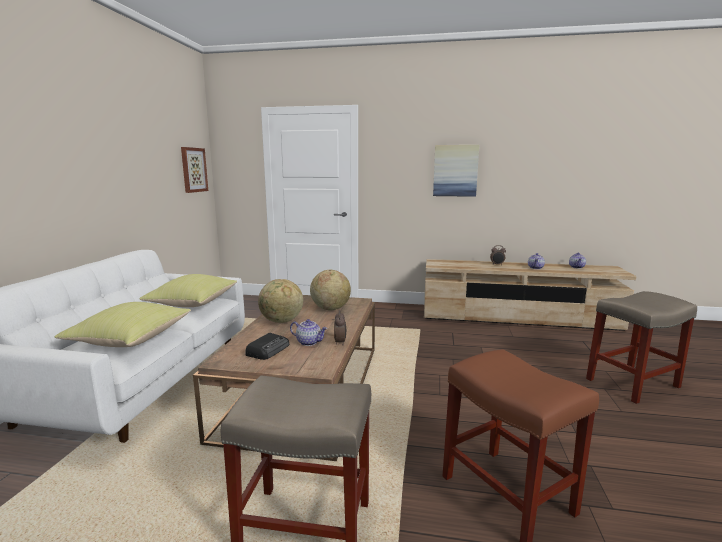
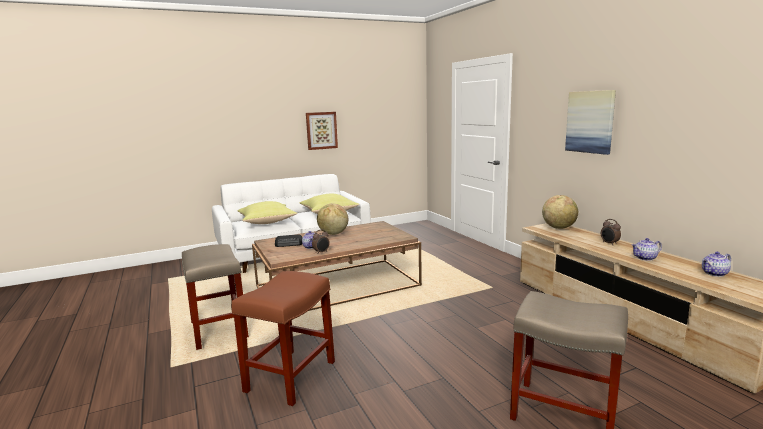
camera: 55 degrees right, 0 degrees up
(193, 170) = (401, 118): picture -> picture (321, 130)
(330, 309) = (374, 236): globe -> globe (558, 227)

